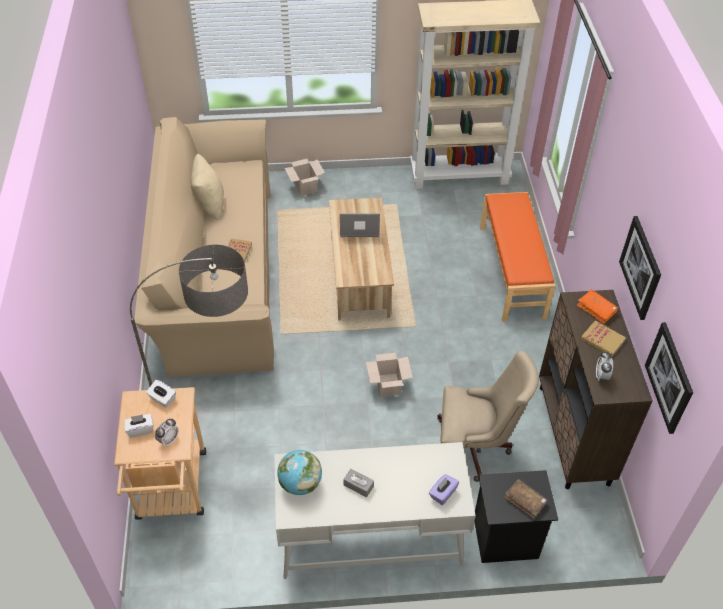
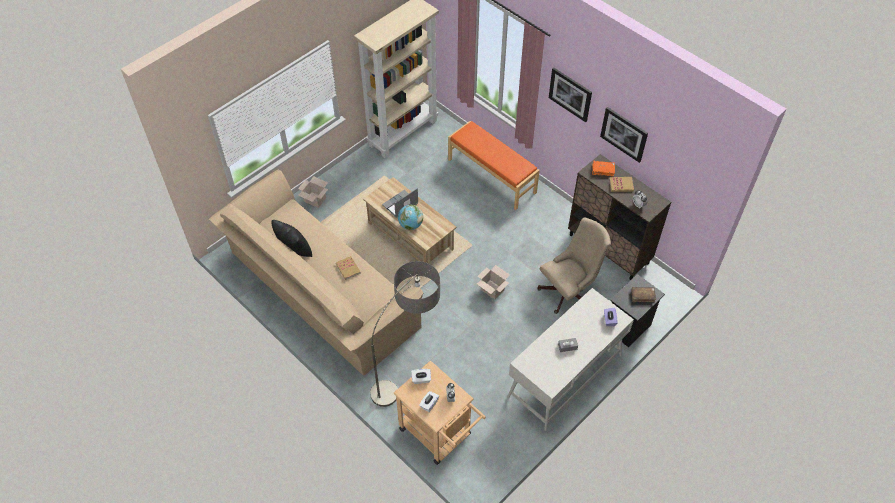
camera: 40 degrees left, 5 degrees up
(210, 204) = (294, 249): beige pillow -> black pillow
(300, 483) = (539, 367): globe -> globe (410, 225)
(669, 377) = (680, 184): picture -> picture (570, 94)

